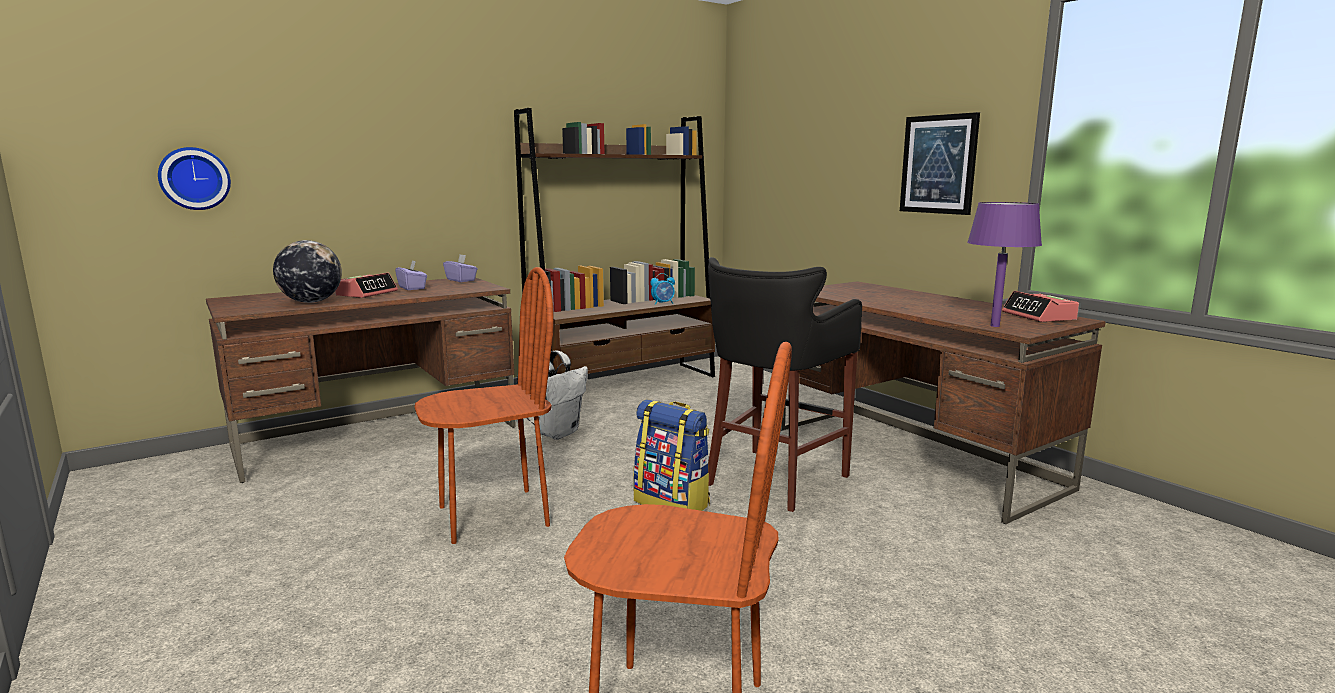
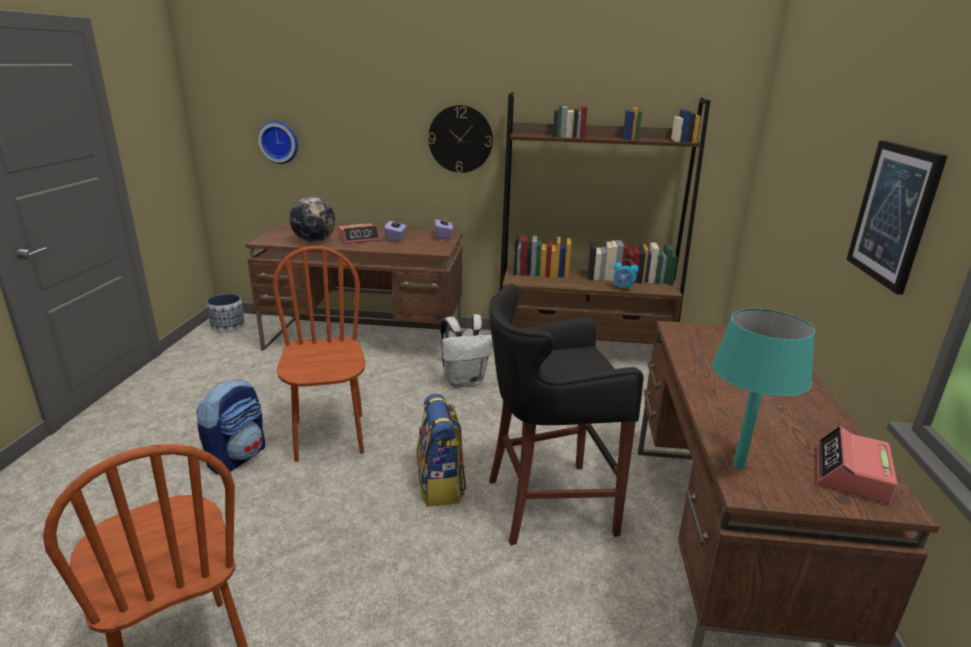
camera: 40 degrees right, 10 degrees up
(126, 479) = (228, 326): none -> planter
(410, 570) = (237, 457): none -> backpack
(458, 165) = (460, 139): none -> wall clock
(493, 515) = (329, 437): brown chair -> brown chair turned 120 degrees counterclockwise
(995, 326) = (738, 466): purple table lamp -> turquoise table lamp

